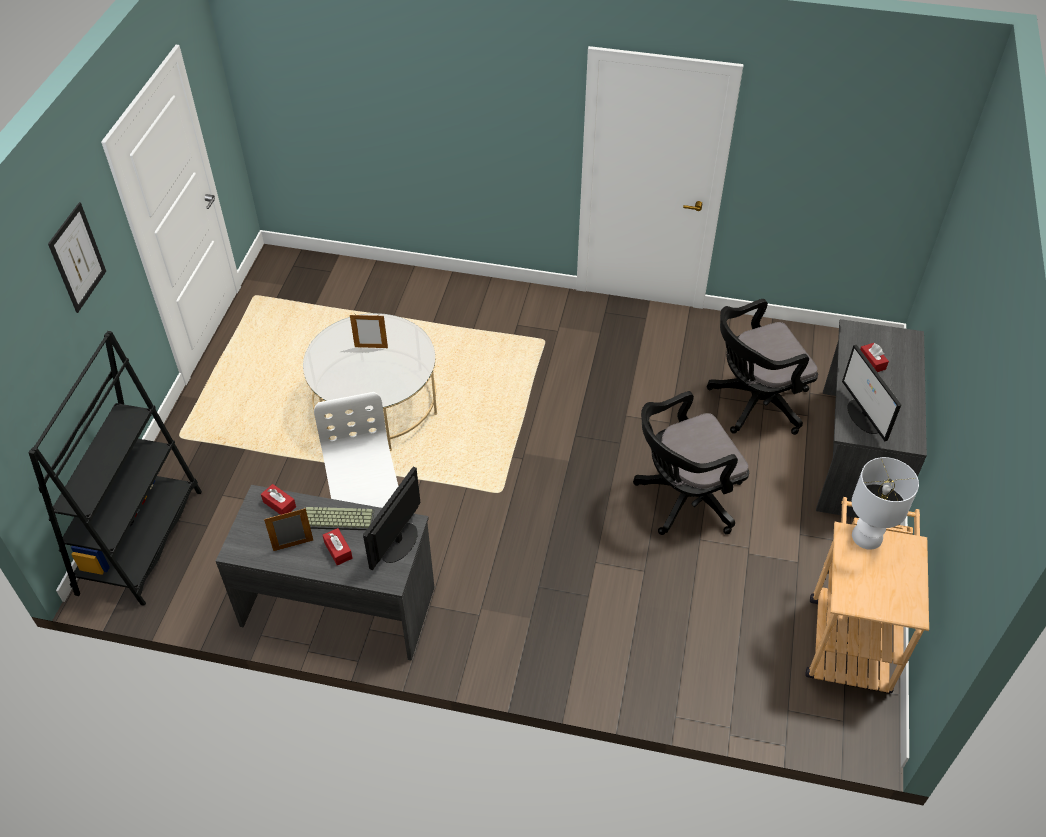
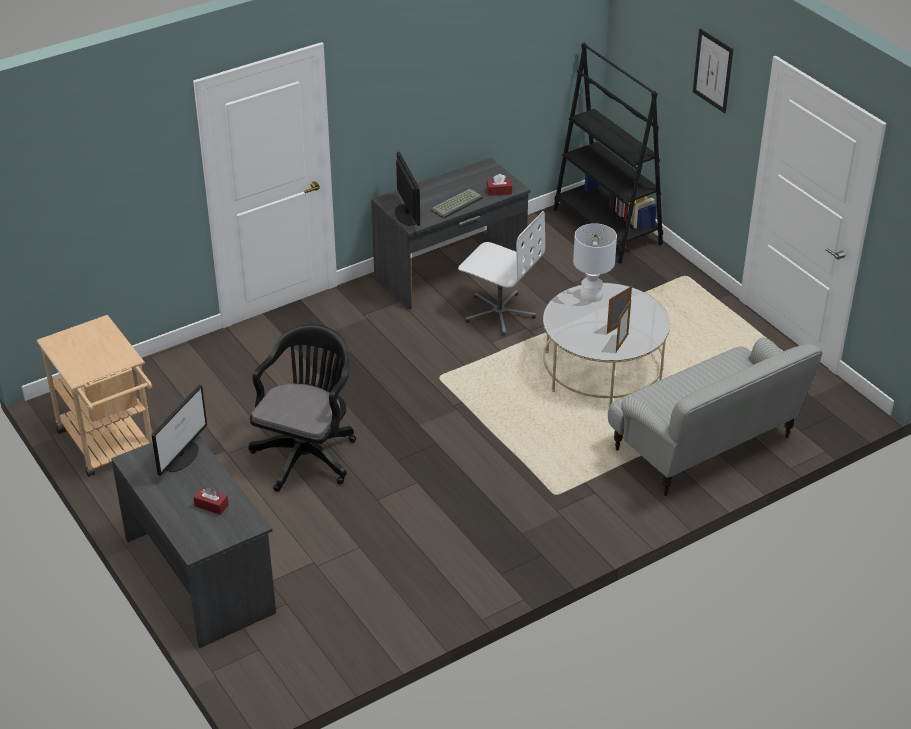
camera: 135 degrees right, 10 degrees down
(293, 545) = (461, 183): picture frame -> picture frame (622, 343)
(338, 550) = (434, 194): red tissue box -> none
(402, 303) = (705, 446): none -> sofa
(753, 403) = (326, 561): black office chair -> none
(864, 417) = (182, 456): monitor -> monitor turned 90 degrees clockwise
(866, 536) = (114, 363): white table lamp -> white table lamp (592, 295)

